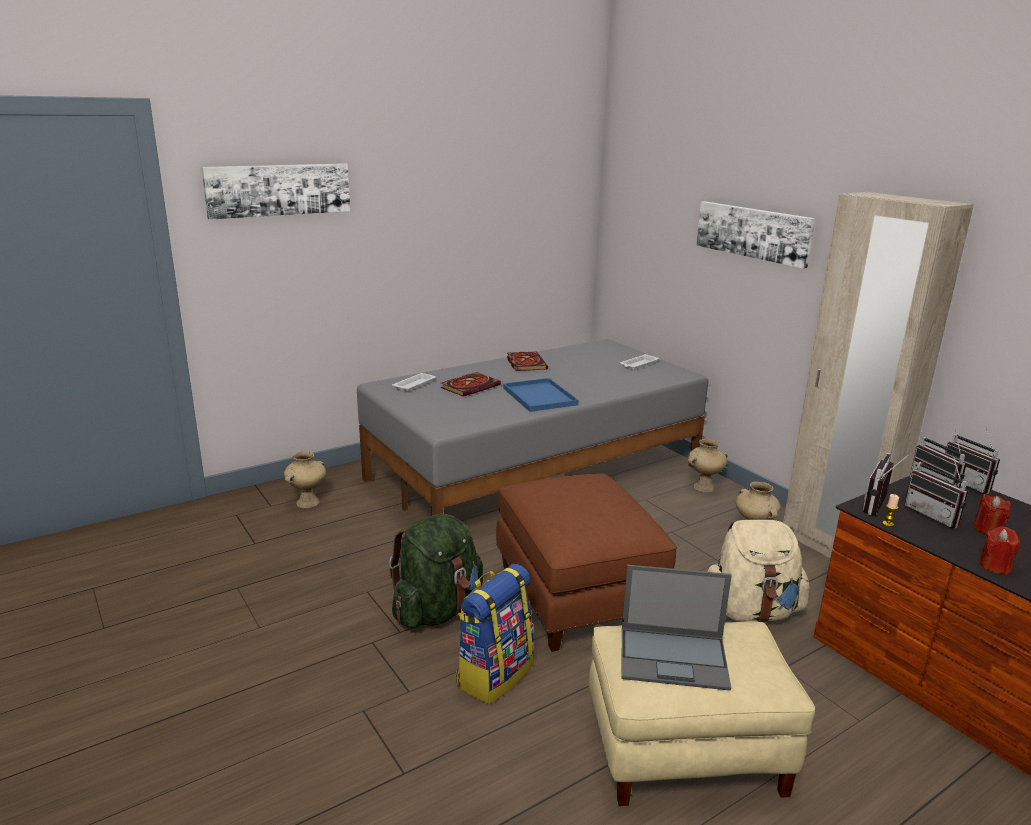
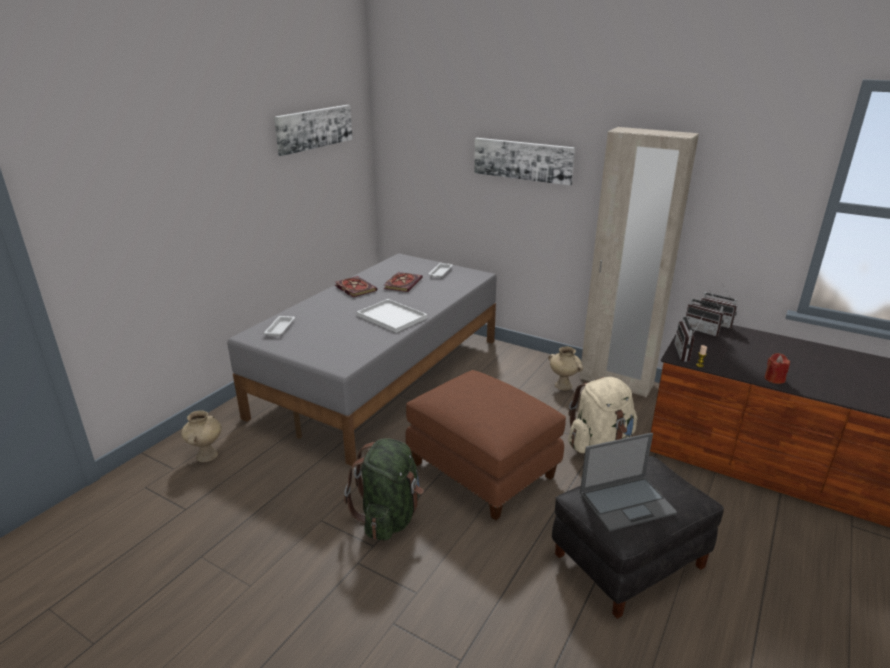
camera: 25 degrees left, 5 degrees up
(278, 190) = (121, 170): picture -> picture (314, 128)
(470, 386) = (329, 319): book -> book (402, 283)
(494, 674) = (469, 553): backpack -> none
(541, 396) = (393, 317): blue tray -> white tray
(686, 749) = (628, 559): beige ottoman -> black ottoman
(704, 487) = (508, 356): beige vase -> none
(935, 515) = (718, 351): radio -> none
(987, 529) = (751, 354): red candle -> none

